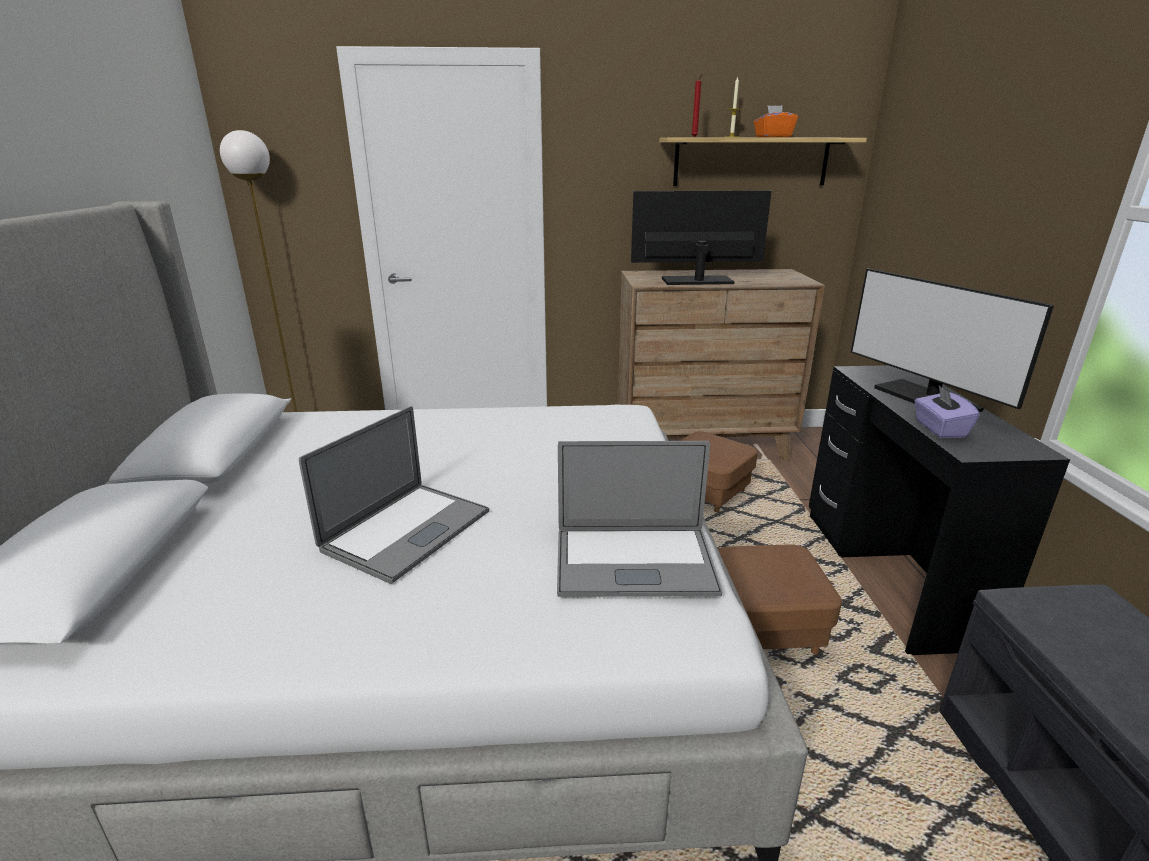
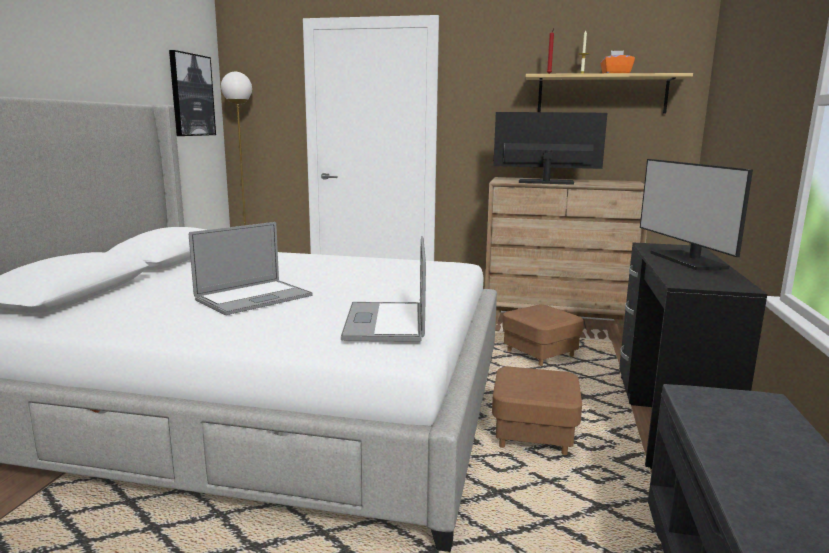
camera: 15 degrees right, 10 degrees down
(178, 172) = (191, 95): none -> picture
(634, 561) = (385, 322): laptop -> laptop turned 75 degrees clockwise
(939, 429) = (674, 273): purple tissue box -> none

